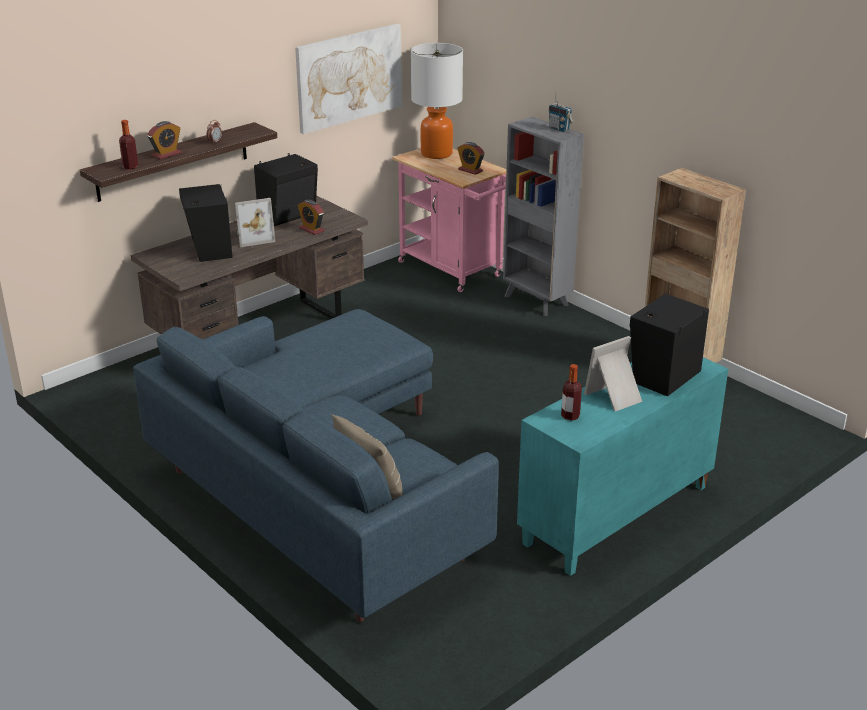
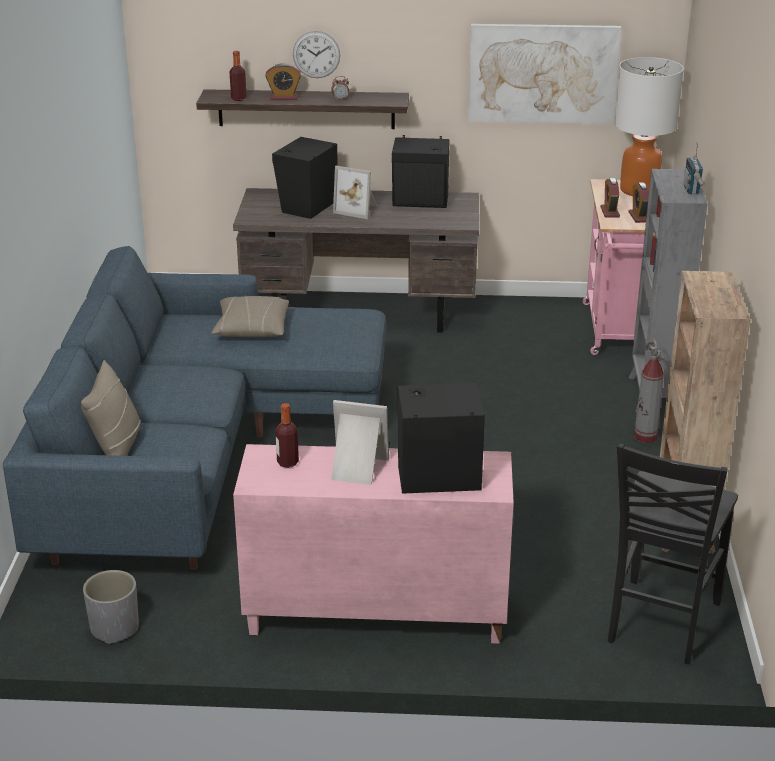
camera: 45 degrees right, 0 degrees up
(177, 107) = (316, 54): none -> wall clock
(302, 360) = (251, 329): none -> beige pillow
(311, 229) = (415, 220): alarm clock -> alarm clock (609, 212)
(481, 631) = (114, 628): none -> grey planter
(574, 328) = (645, 437): none -> fire extinguisher
(616, 516) = (374, 615): turquoise cabinet -> pink cabinet
(754, 426) = (660, 622): none -> black chair

